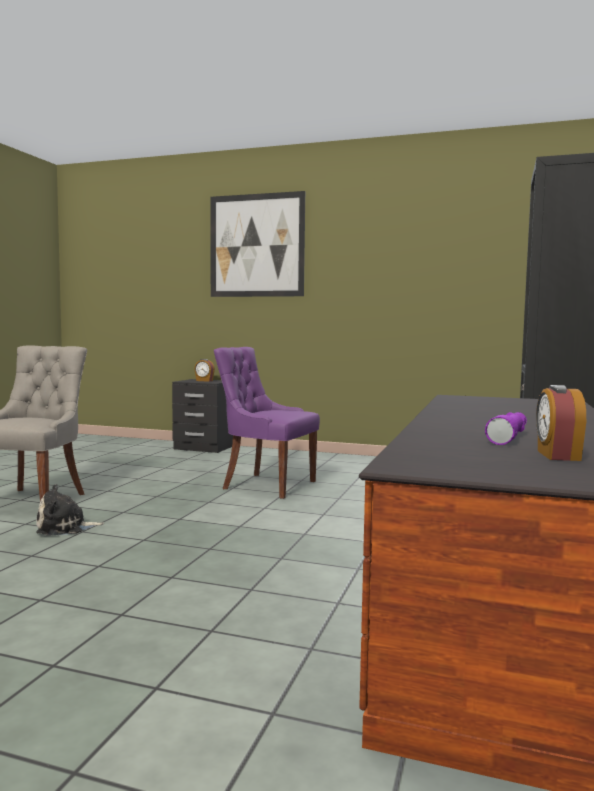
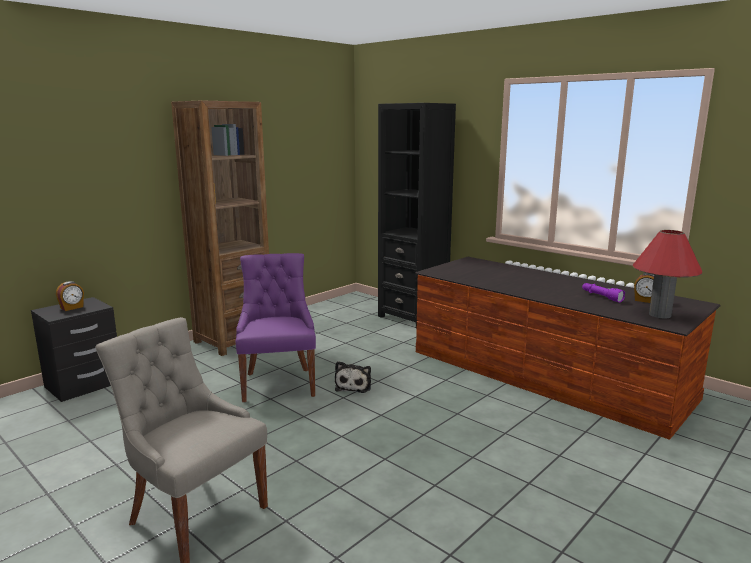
camera: 65 degrees left, 10 degrees up
(65, 528) = (321, 496): plush toy -> plush toy (354, 386)
(256, 245) = (96, 134): picture -> none
(267, 485) = (278, 383): purple chair -> purple chair turned 120 degrees clockwise
(339, 460) = (233, 340): none -> brown bookcase
(463, 461) = (660, 315): none -> red table lamp

